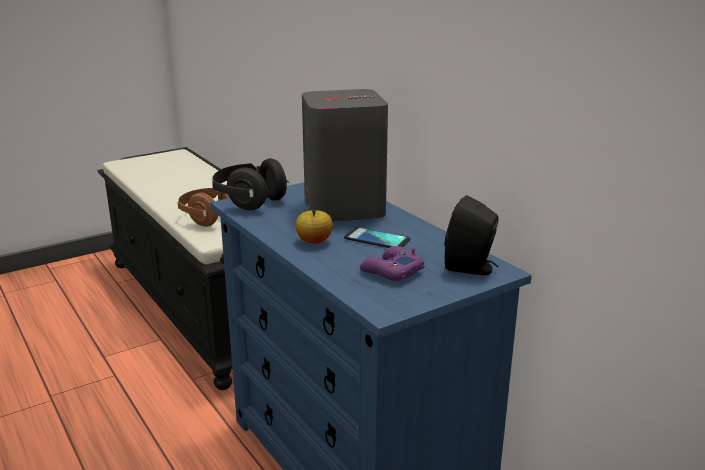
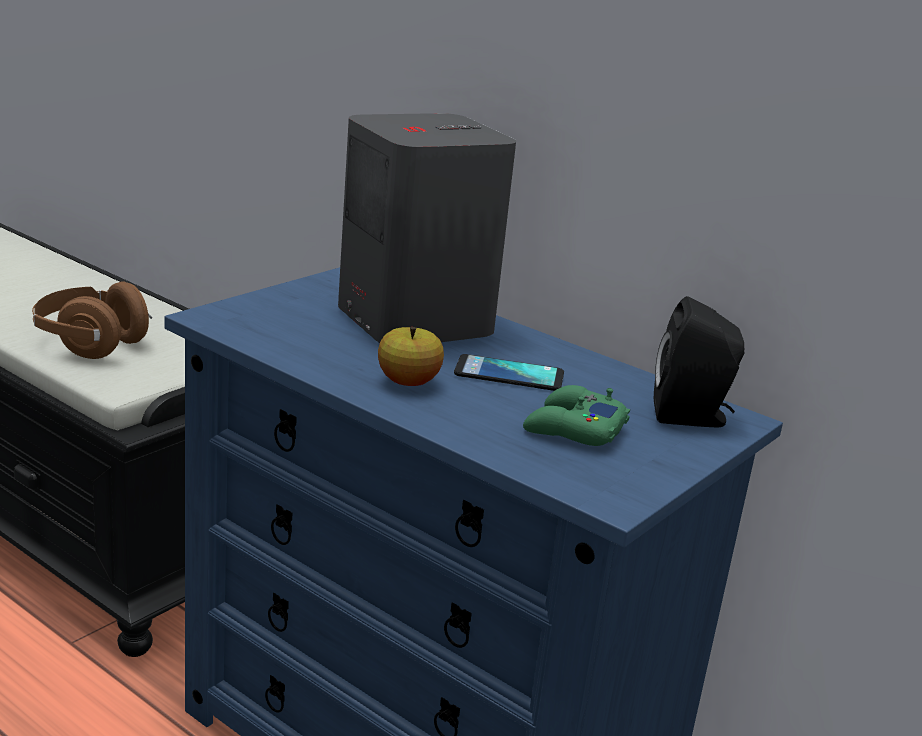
camera: 20 degrees left, 0 degrees up
(249, 200) = (239, 311): black headphones -> none
(391, 271) = (573, 429): purple game controller -> green game controller

